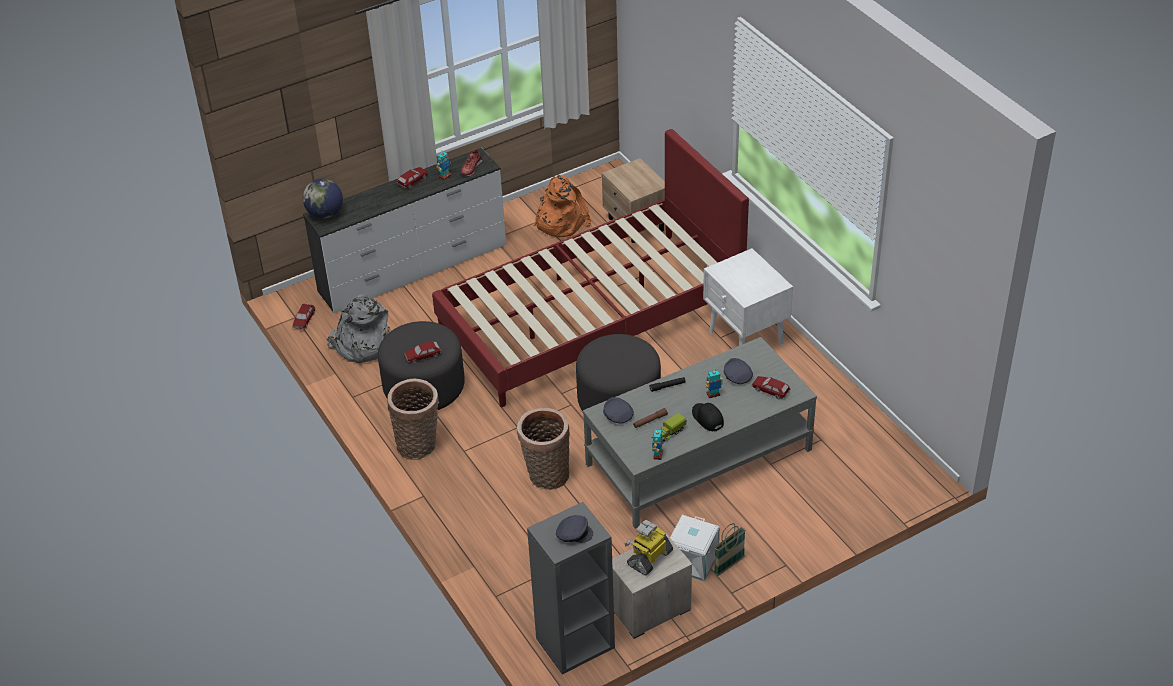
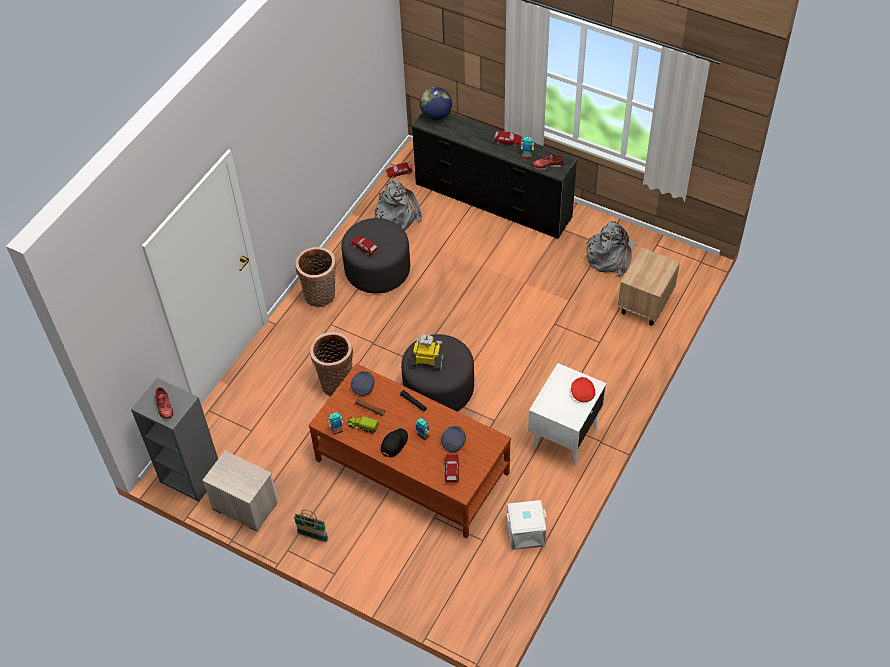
camera: 60 degrees right, 10 degrees up
(413, 269) = (493, 201): white dresser -> black dresser
(560, 221) = (610, 256): orange backpack -> grey backpack
(573, 533) = (164, 406): grey cap -> red shoe
(591, 316) = (517, 328): red bed -> none
(649, 558) = (240, 474): toy robot -> toy robot (427, 361)
(693, 561) = (305, 512): white storage box -> white storage box (525, 533)
(698, 457) = (411, 466): grey coffee table -> brown coffee table
(751, 266) = (582, 392): none -> red cap

